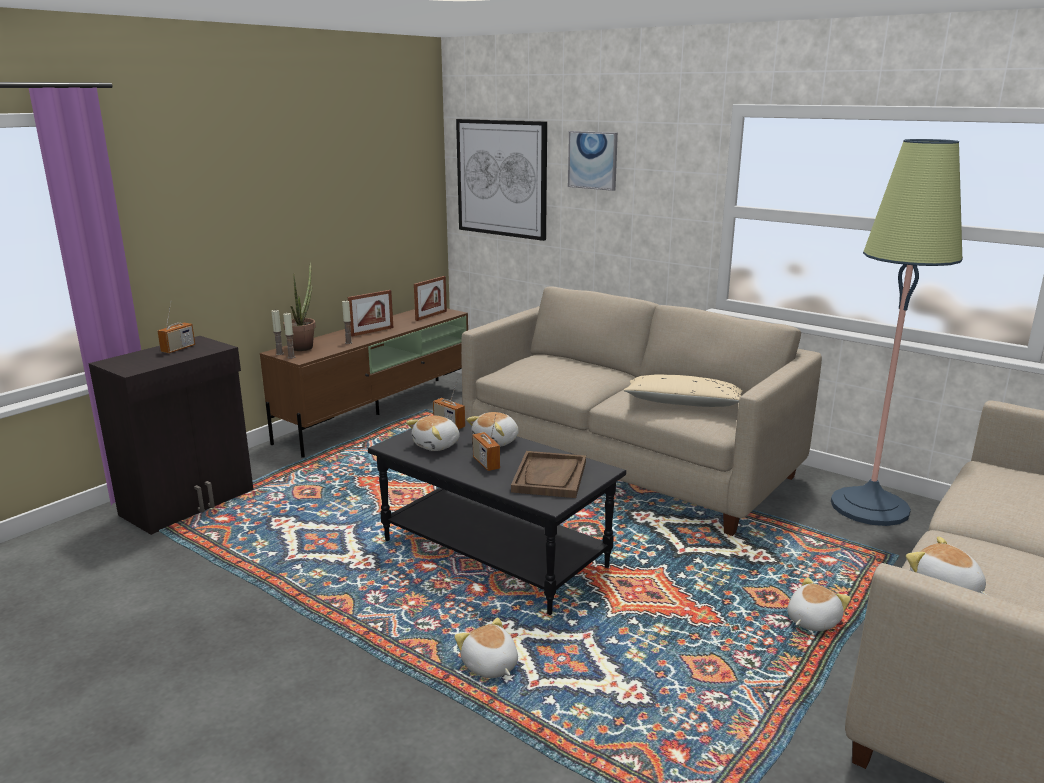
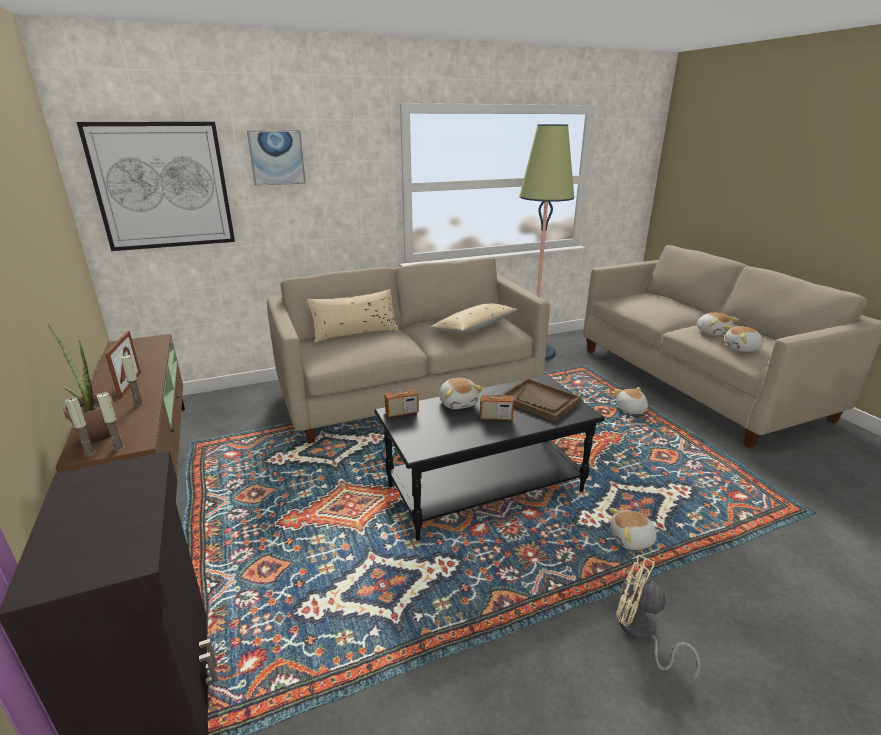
camera: 60 degrees left, 5 degrees up
(178, 349) = (93, 500): radio -> none
(346, 692) = (641, 633): none -> beige fan
(431, 316) = (145, 348): picture frame -> none
(437, 445) = (440, 429): plush toy -> plush toy (712, 332)
(578, 363) = (355, 332): none -> beige pillow

